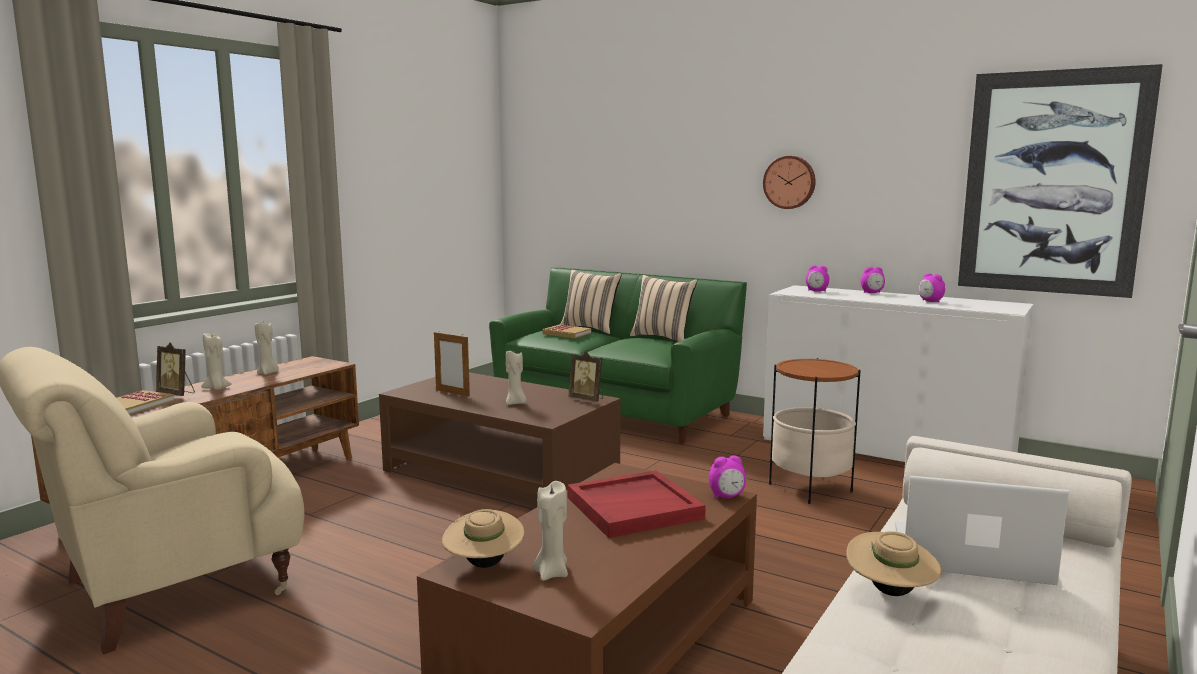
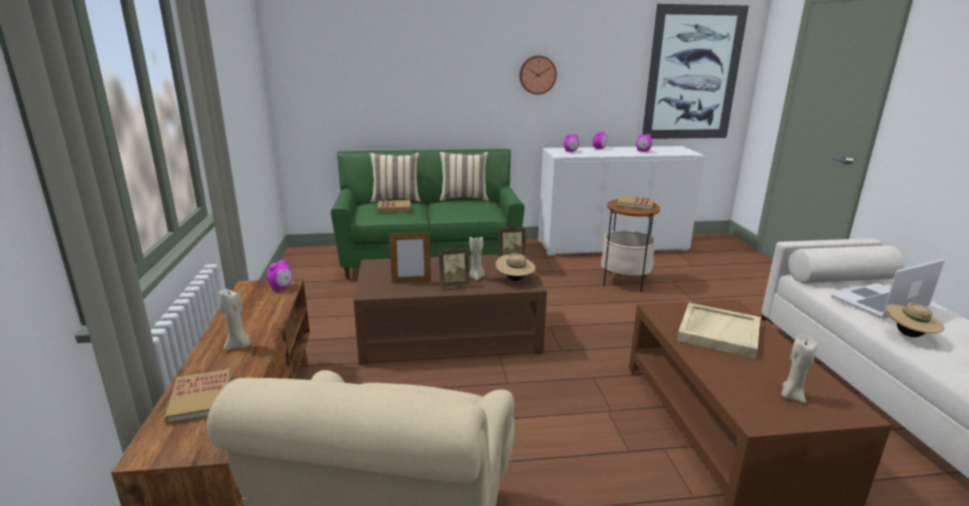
camera: 40 degrees left, 10 degrees up
(177, 394) = (210, 367): picture frame -> picture frame (453, 284)
(268, 373) = (245, 312): beige candle -> none
(484, 564) = (755, 408): beige hat -> beige hat (514, 280)
(634, 507) = (718, 332): red tray -> beige tray
(727, 496) = (733, 306): alarm clock -> alarm clock (281, 287)
(823, 366) = (635, 204): none -> book

